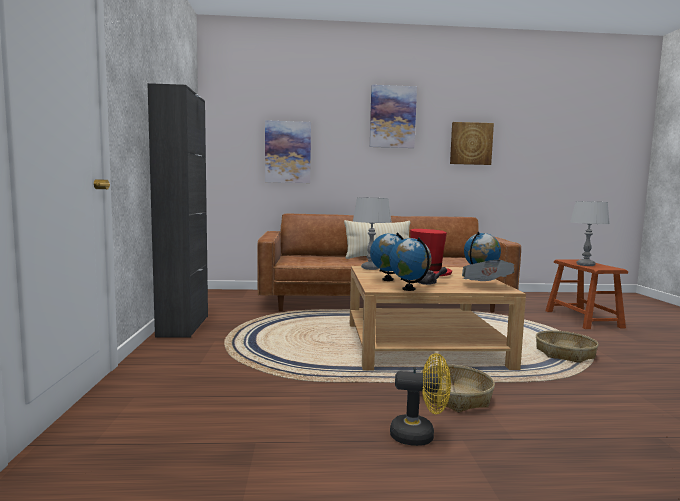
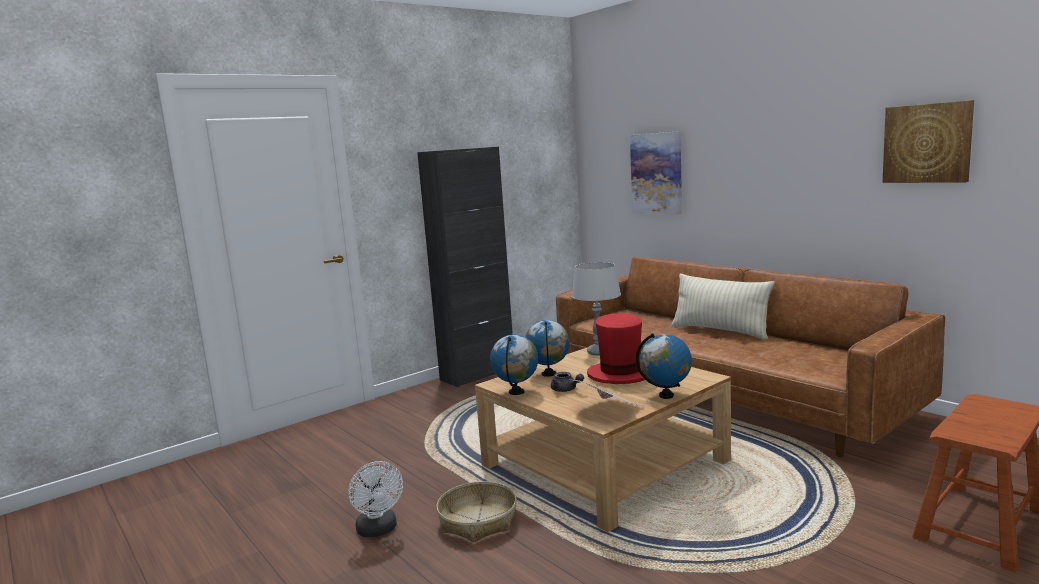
camera: 55 degrees right, 5 degrees up
(392, 117) = (786, 110): picture -> none
(420, 435) = (379, 530): yellow fan -> white fan
(565, 353) = (733, 547): basket -> none
(585, 265) = (967, 420): grey table lamp -> none

